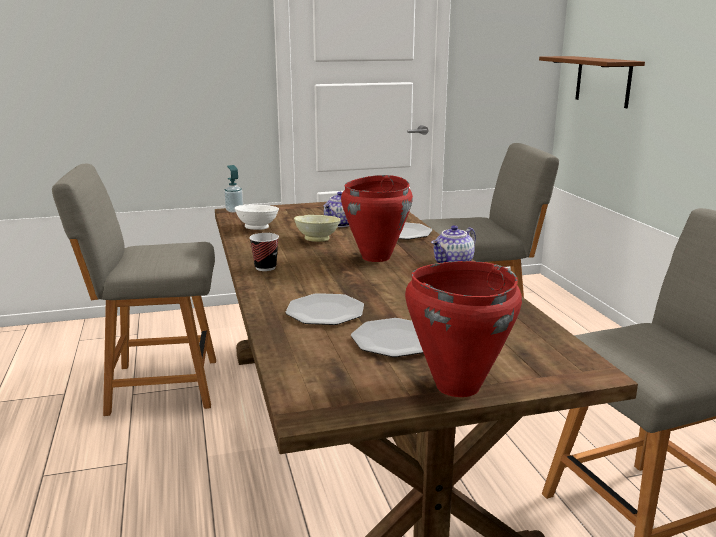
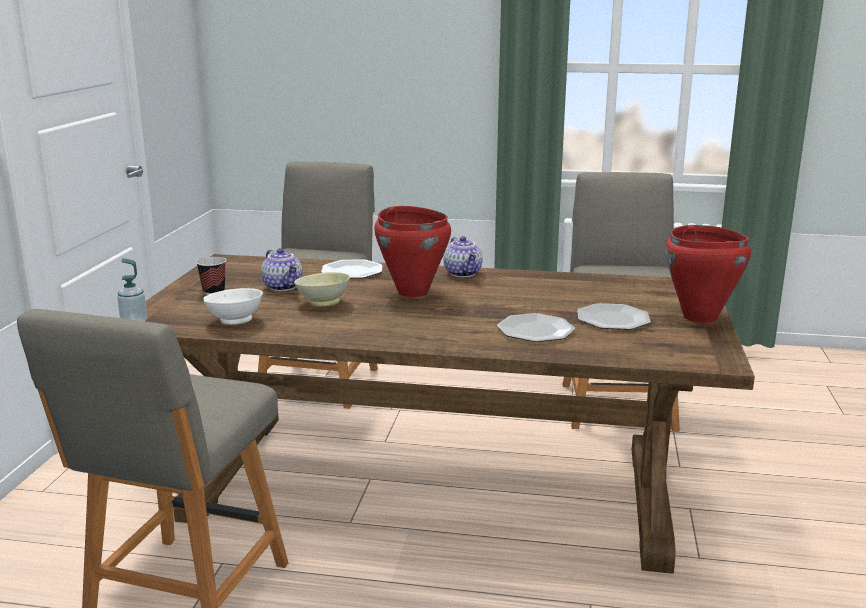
camera: 65 degrees left, 0 degrees up
(265, 267) = (389, 335): cup -> cup (214, 292)
(603, 81) = (285, 87): brown shelf -> none

